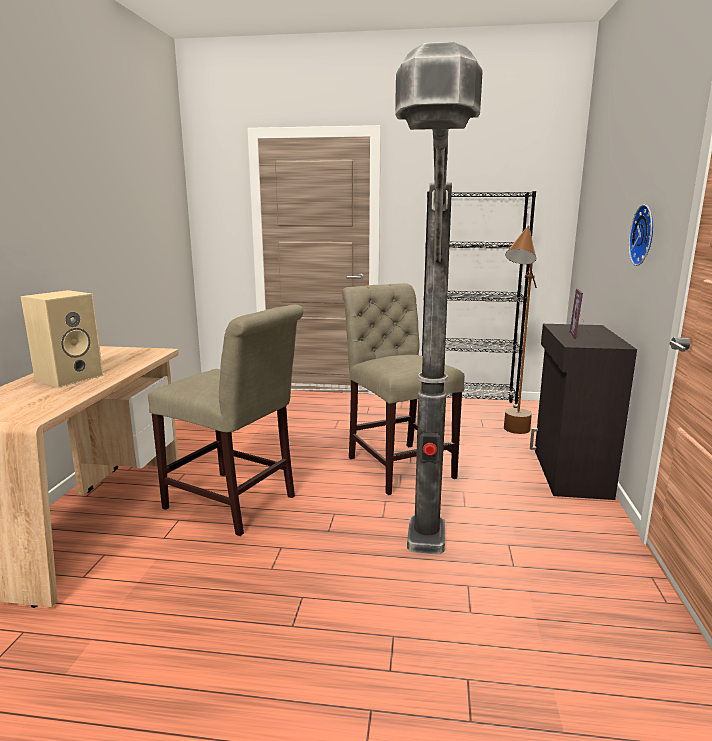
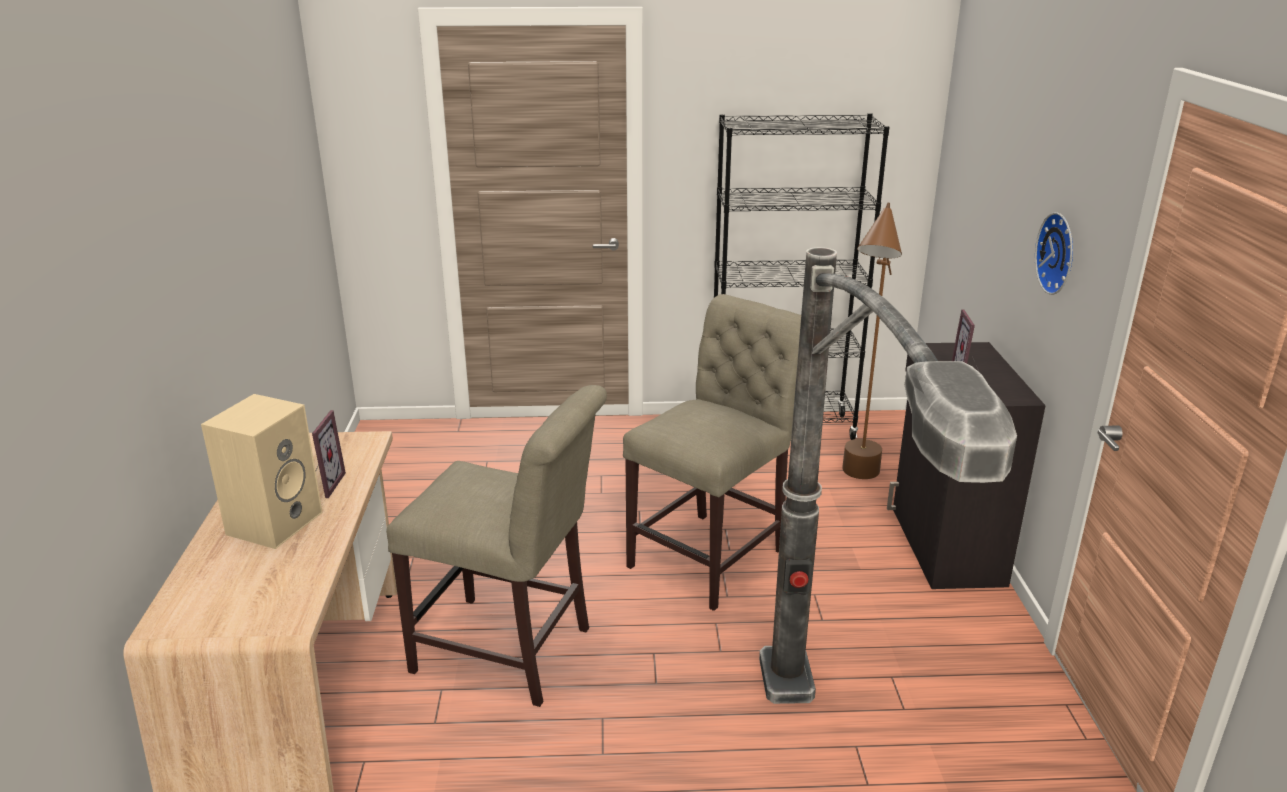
camera: 10 degrees left, 10 degrees up
(115, 365) = (323, 485): none -> picture frame
(397, 464) = (713, 555): beige chair -> beige chair turned 75 degrees clockwise

